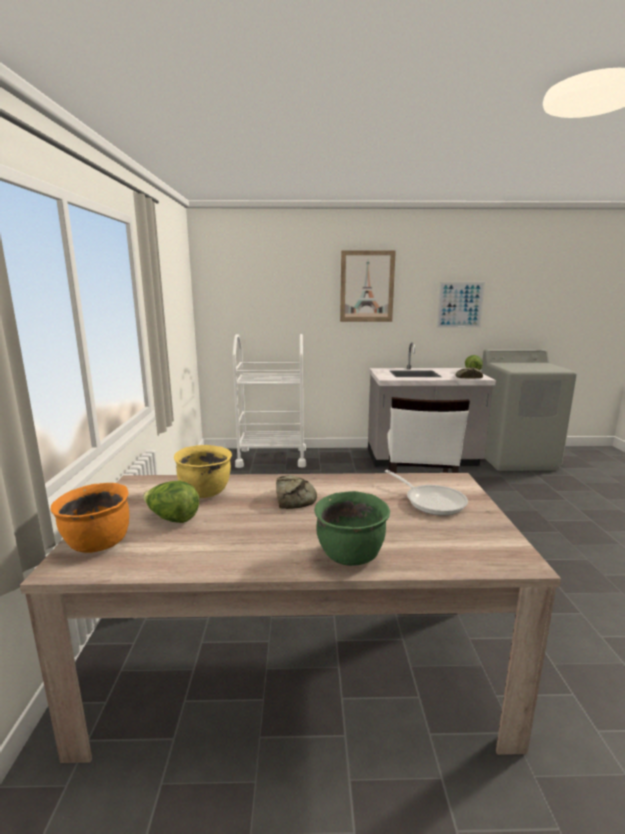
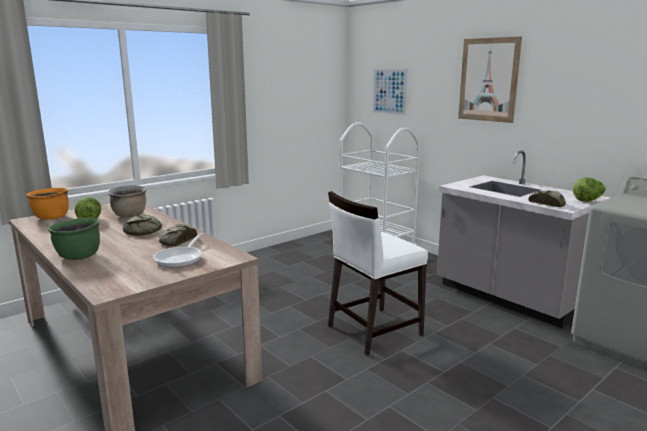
camera: 50 degrees right, 0 degrees up
(205, 492) = (130, 215): yellow cooking pot -> brown cooking pot
(363, 490) = (177, 241): none -> bread
(460, 305) = (603, 107): picture -> picture (389, 91)

